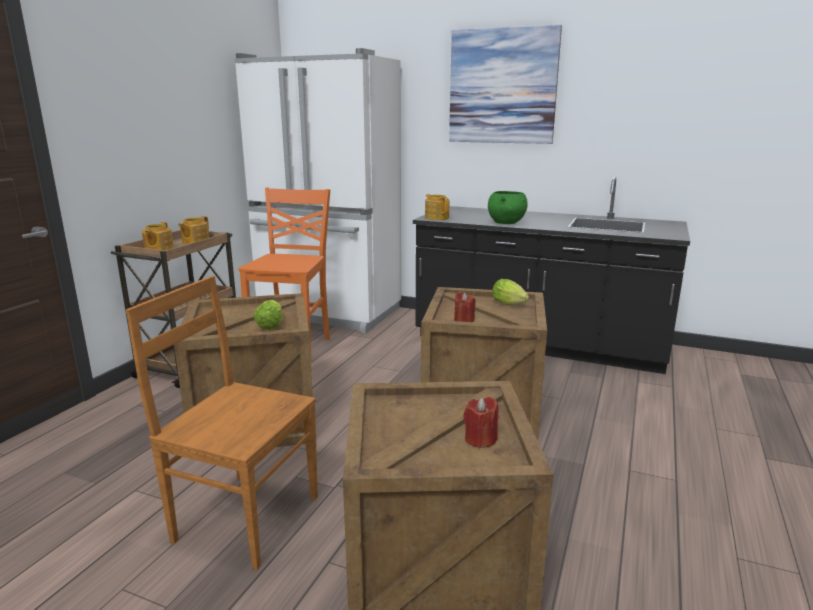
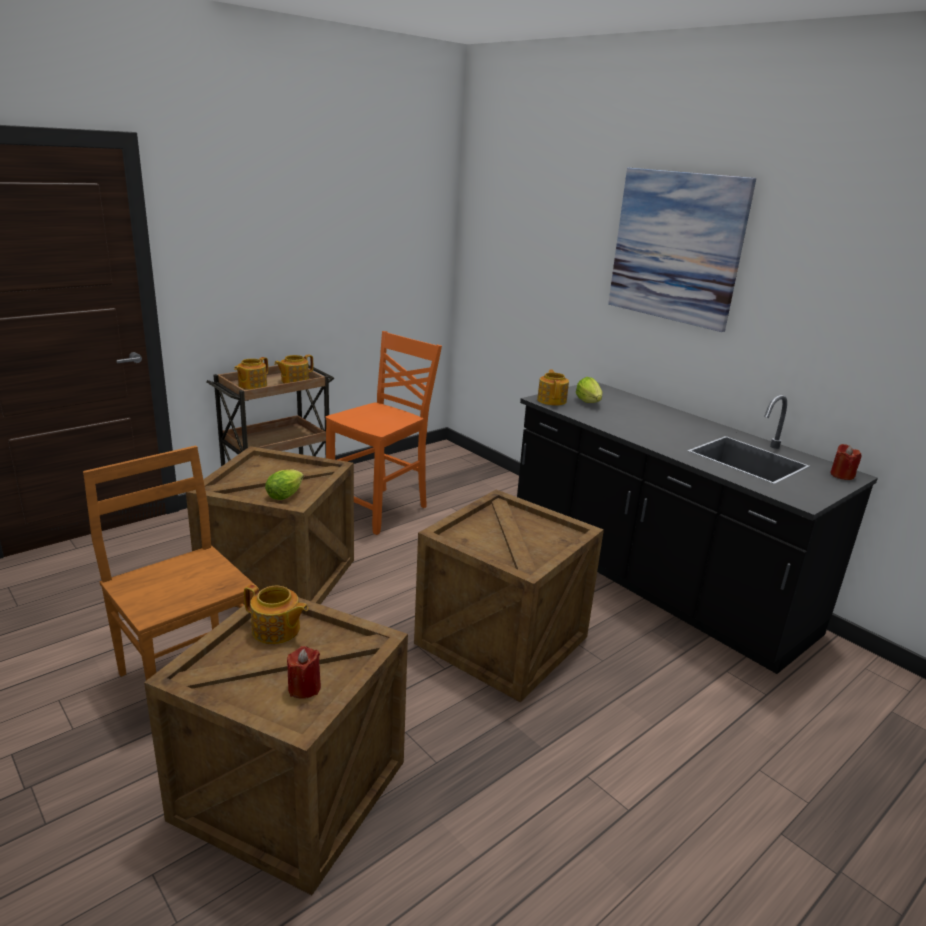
camera: 25 degrees right, 5 degrees up
(329, 313) = (455, 474): white fridge -> none
(399, 411) = (276, 630): none -> teapot
(464, 320) = (471, 542): red candle -> red candle (842, 475)
(506, 223) = (620, 427): green bowl -> none
(510, 304) = (550, 535): lettuce -> lettuce (589, 403)

